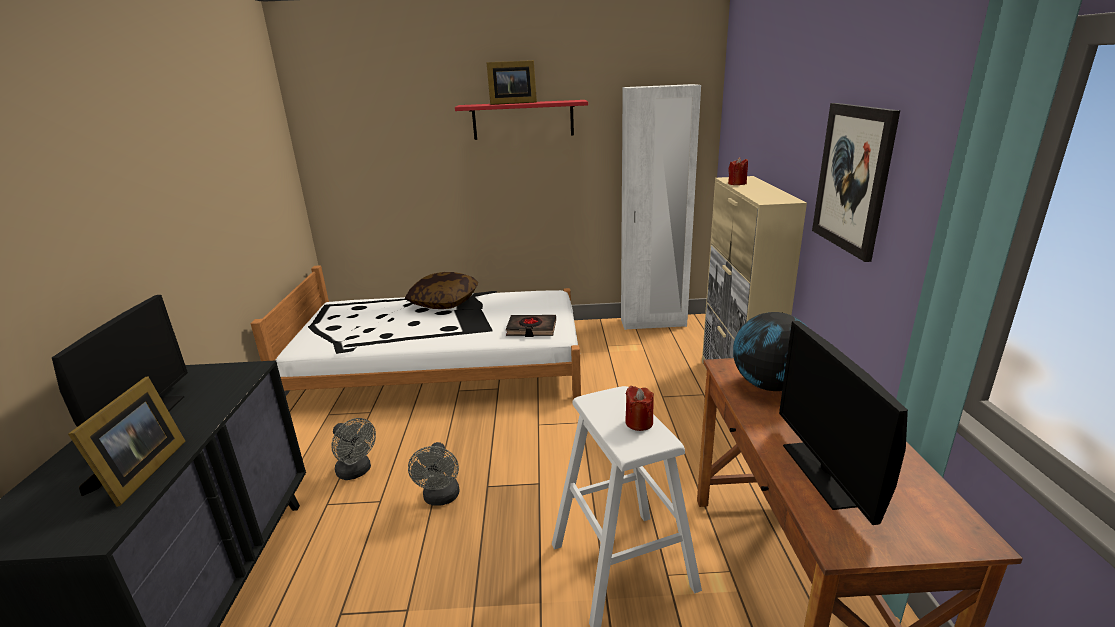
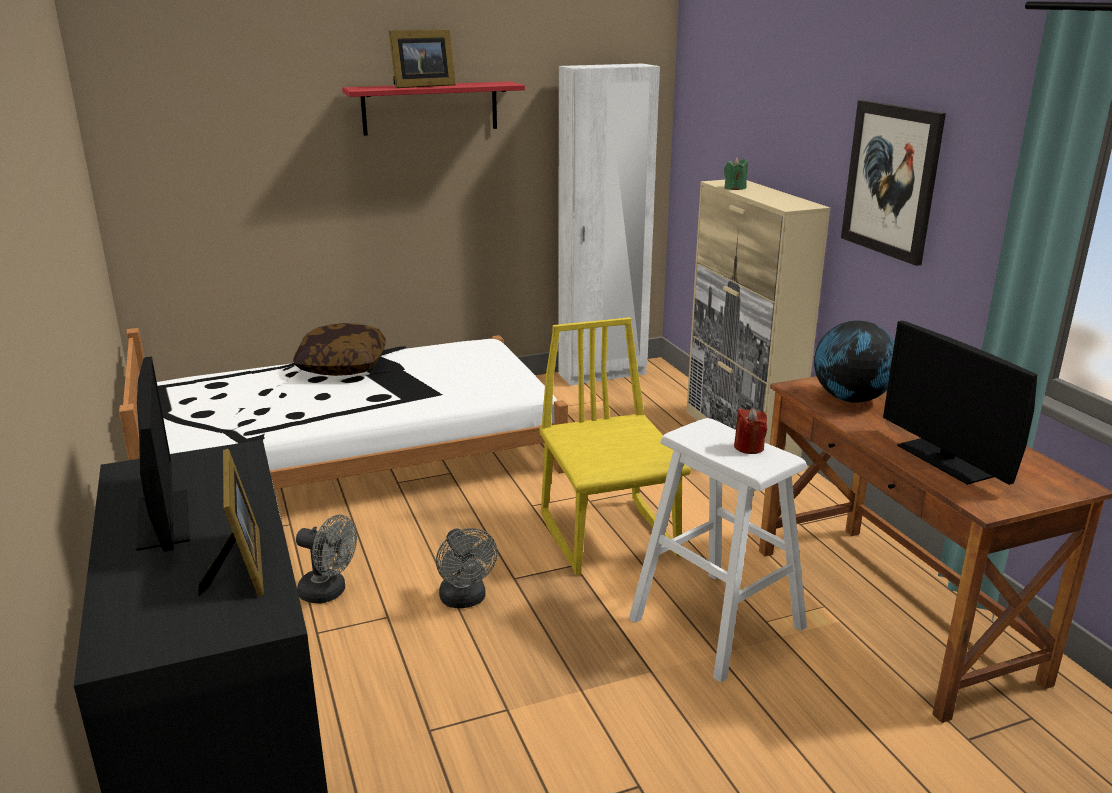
camera: 20 degrees left, 0 degrees up
(531, 329) = (493, 387): black book -> none
(581, 461) = (610, 535): none -> yellow chair
(737, 184) = (734, 188): red candle -> green candle

